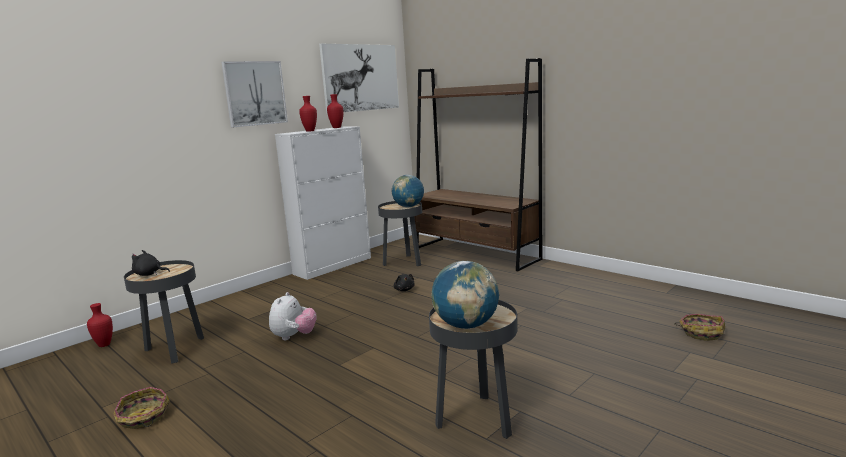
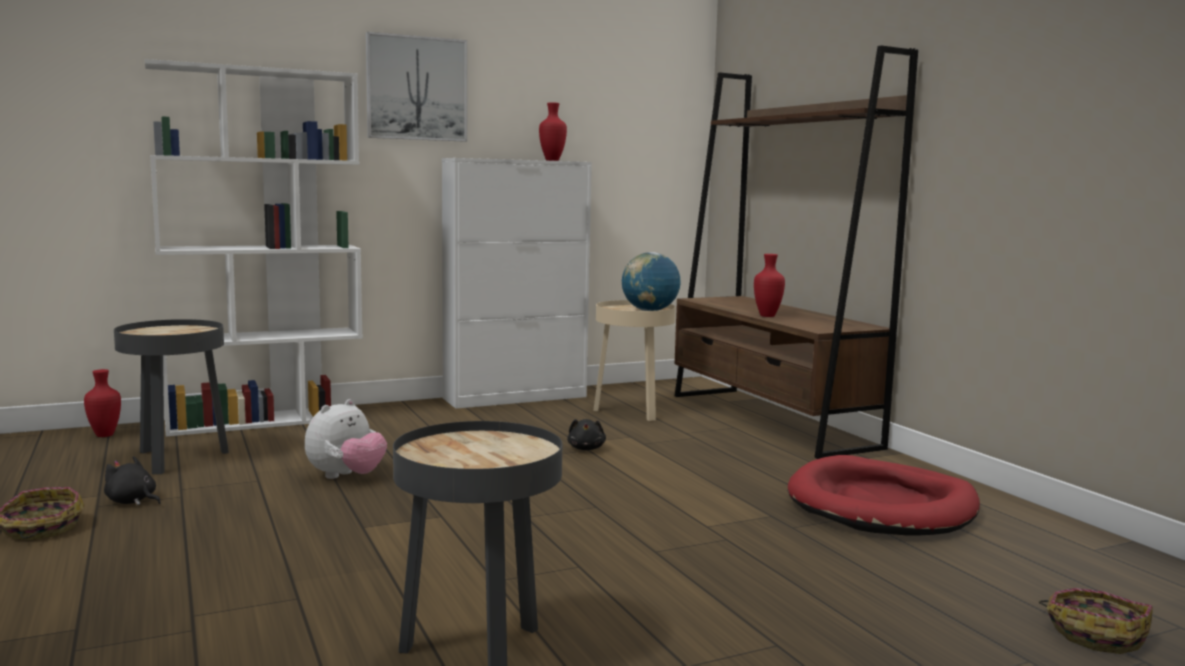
camera: 20 degrees right, 5 degrees down
(149, 274) = (156, 331): black plush toy -> black plush toy (132, 501)
(202, 311) = (267, 420): none -> white bookcase
(310, 131) = (498, 158): red vase -> red vase (767, 316)
(360, 78) = (619, 83): picture -> none
(404, 262) = (633, 411): black side table -> beige side table
(466, 325) = (449, 459): globe -> none
(568, 290) = (882, 505): none -> red dog bed

